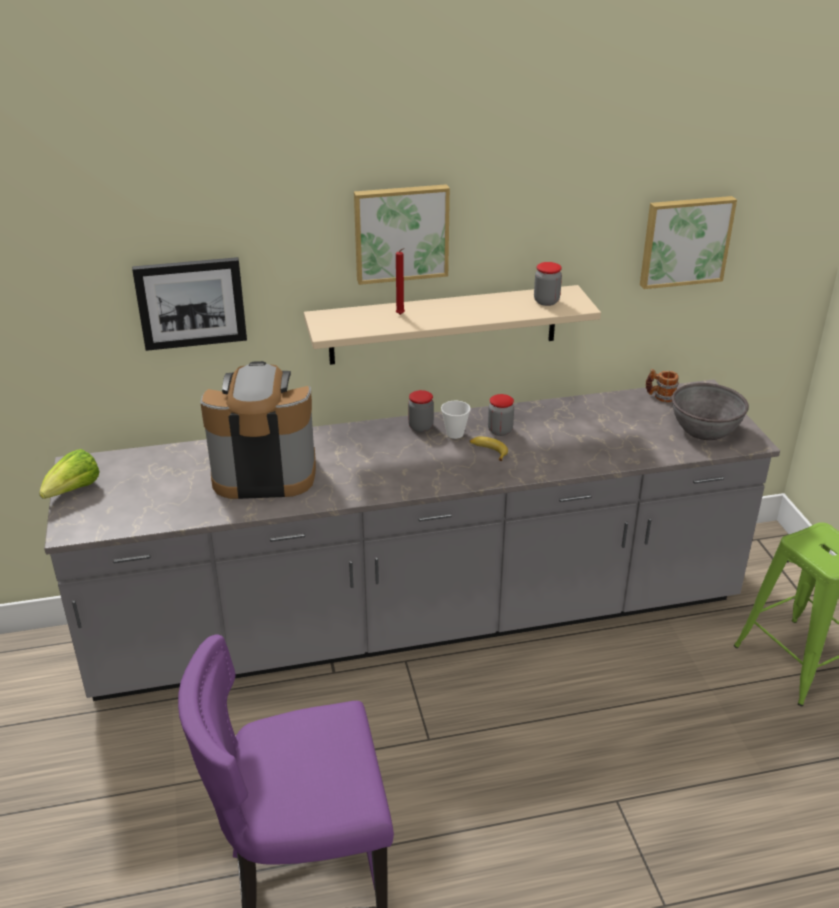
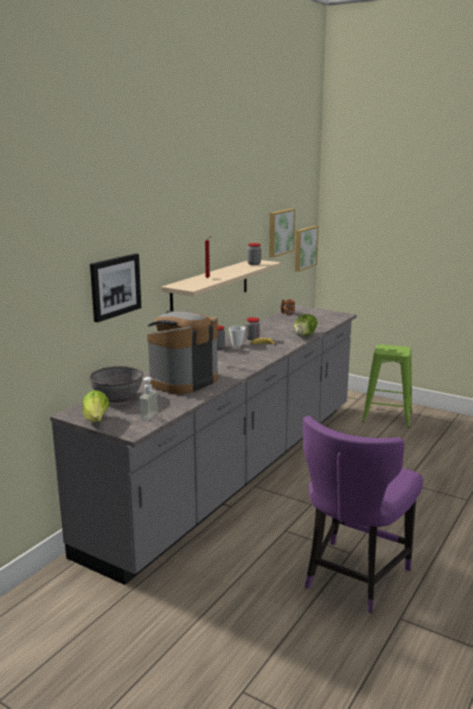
camera: 45 degrees left, 15 degrees down
(129, 518) = (153, 416): none -> soap dispenser
(401, 233) = (195, 233): picture -> picture (304, 248)
(589, 461) = (305, 335): none -> lettuce
(705, 430) = (322, 316): grey bowl -> grey bowl (117, 397)

